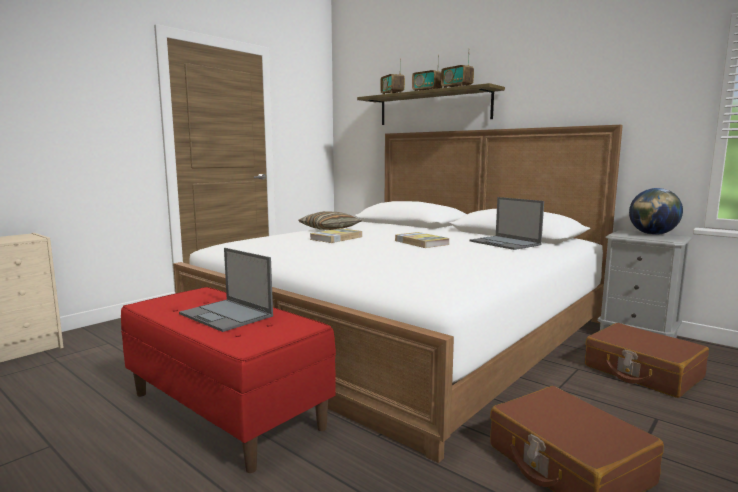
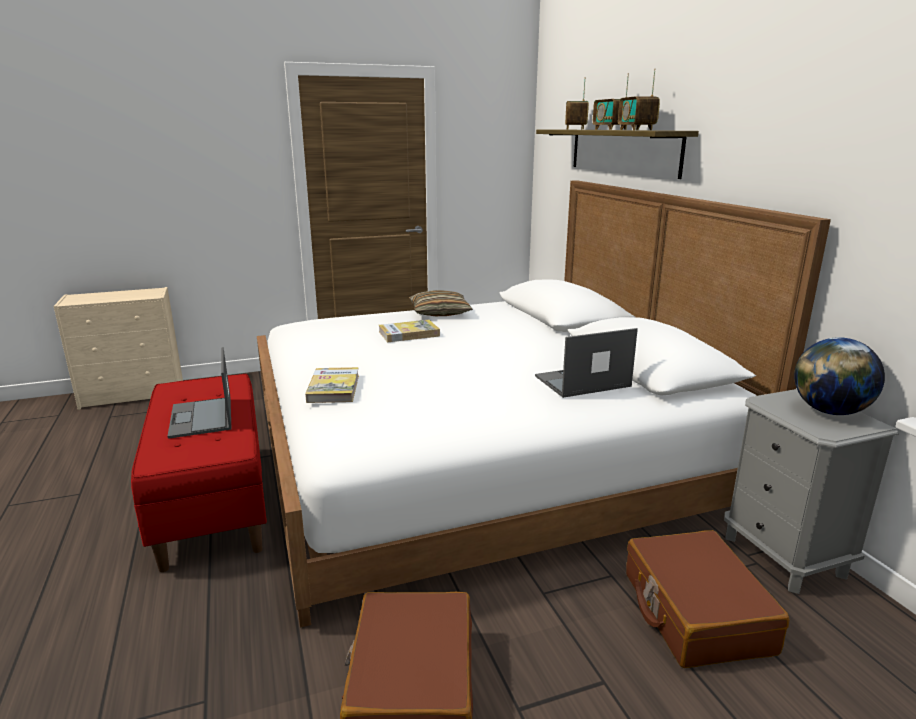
camera: 30 degrees right, 10 degrees up
(421, 242) = (481, 360): book -> book (333, 388)
(505, 243) = (581, 382): laptop -> laptop turned 75 degrees clockwise

